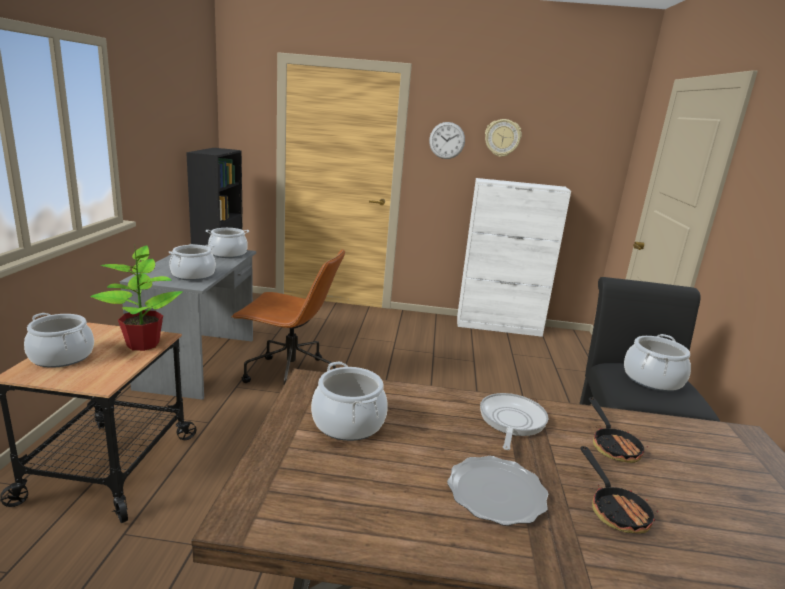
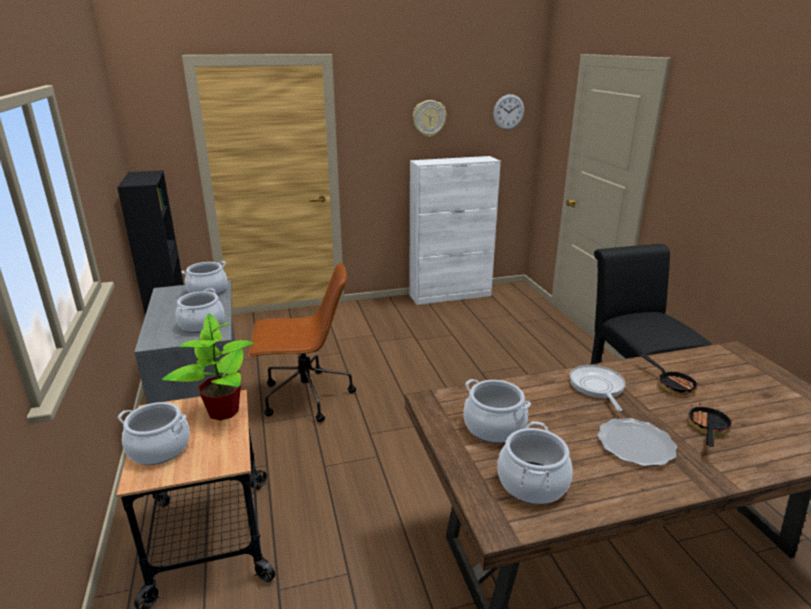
camera: 20 degrees left, 5 degrees up
(447, 140) = (377, 127): wall clock -> wall clock (508, 112)
(614, 508) = (707, 429): frying pan -> frying pan turned 120 degrees counterclockwise
(652, 379) = (654, 323): cooking pot -> cooking pot (532, 483)

